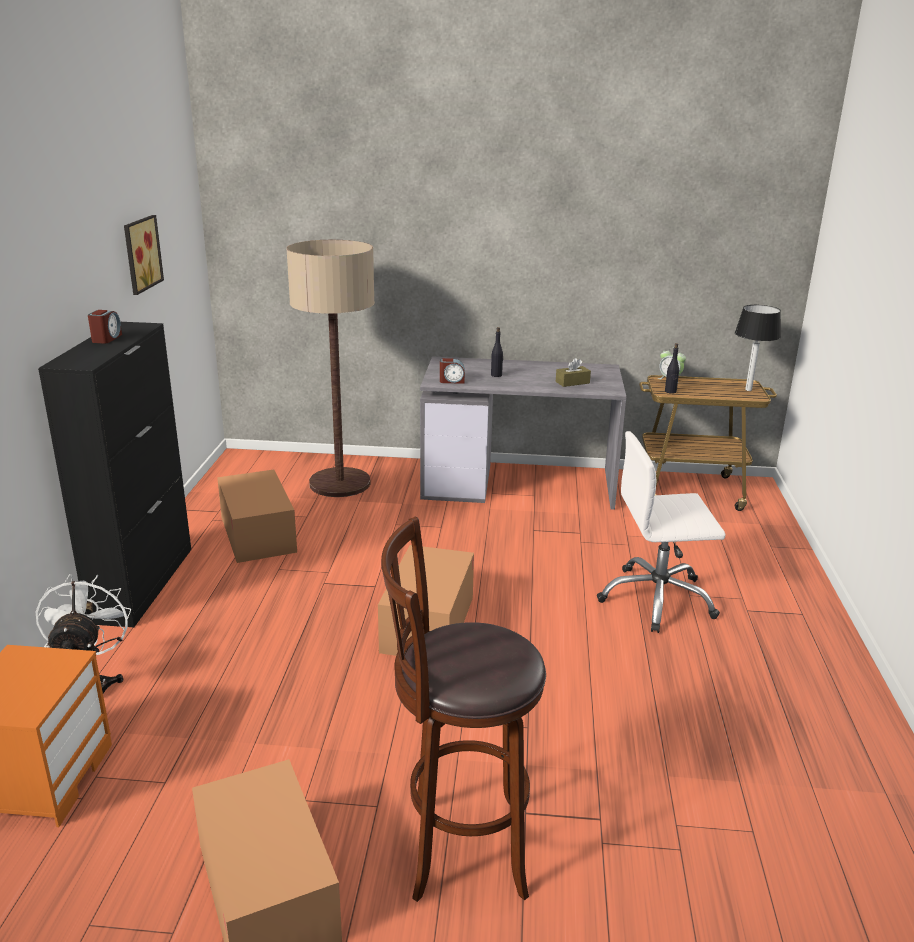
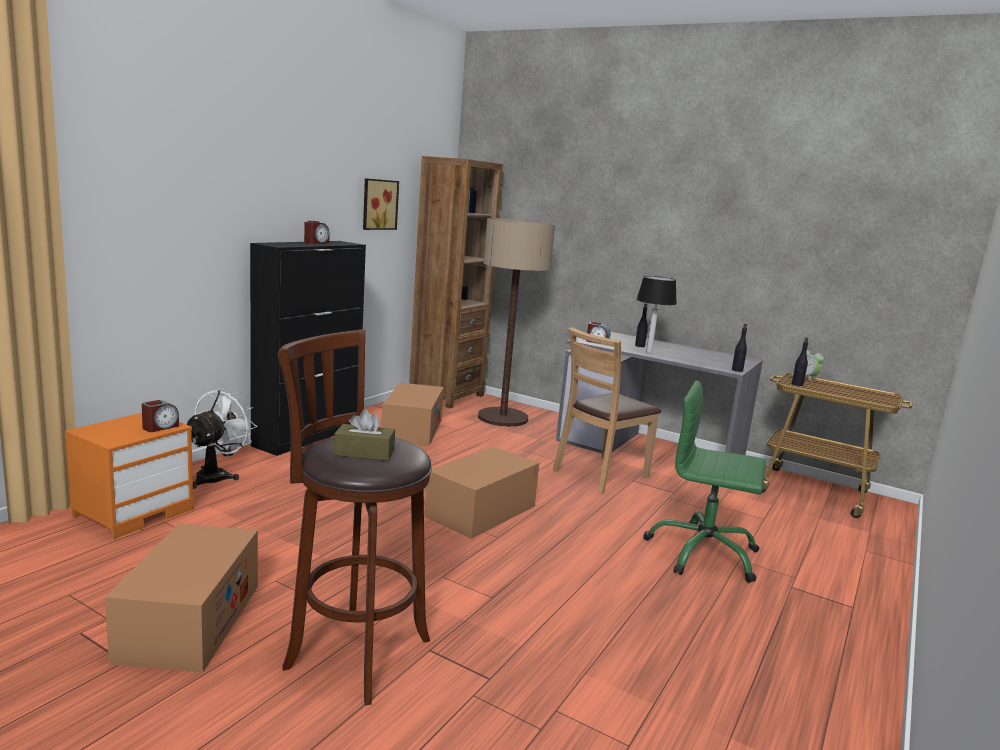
camera: 25 degrees right, 10 degrees down
(58, 667) = (160, 427): none -> alarm clock
(249, 468) = (446, 396): none -> brown bookcase
(499, 532) = (601, 474): none -> brown chair
(572, 382) = (702, 360): brown tissue box -> brown tissue box (364, 453)
(615, 390) = (737, 370): none -> black bottle
(657, 599) = (703, 553): white office chair -> green office chair
(748, 390) = (884, 398): table lamp -> table lamp (649, 352)

